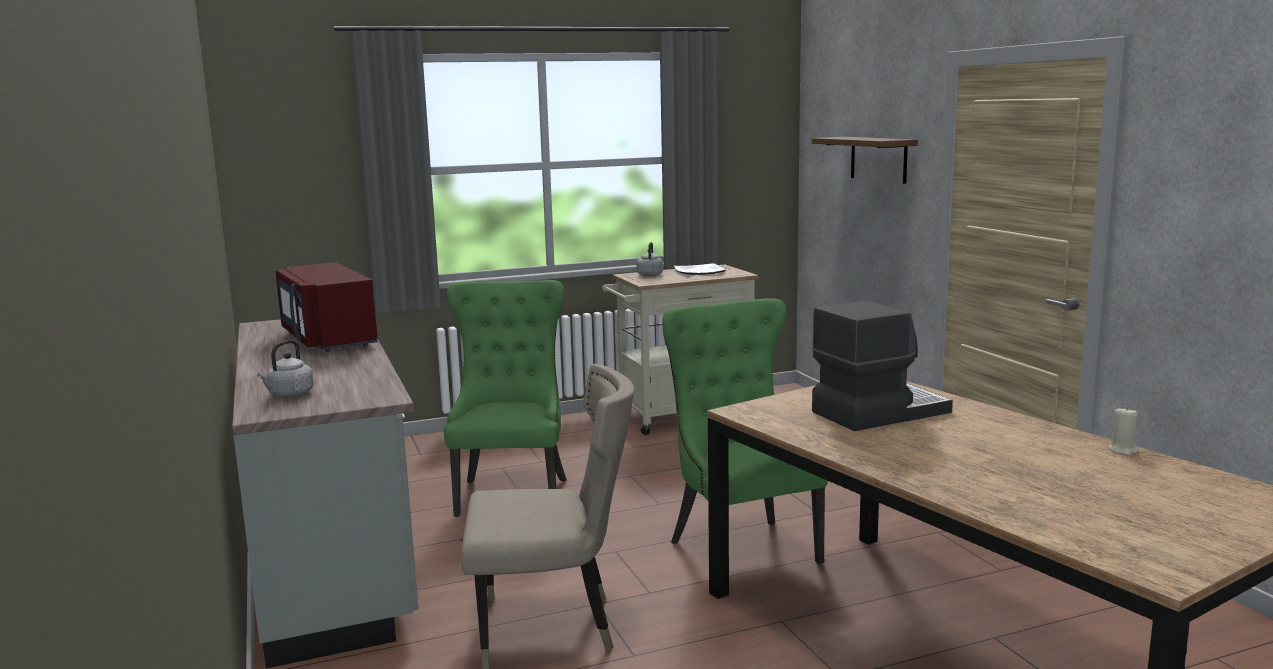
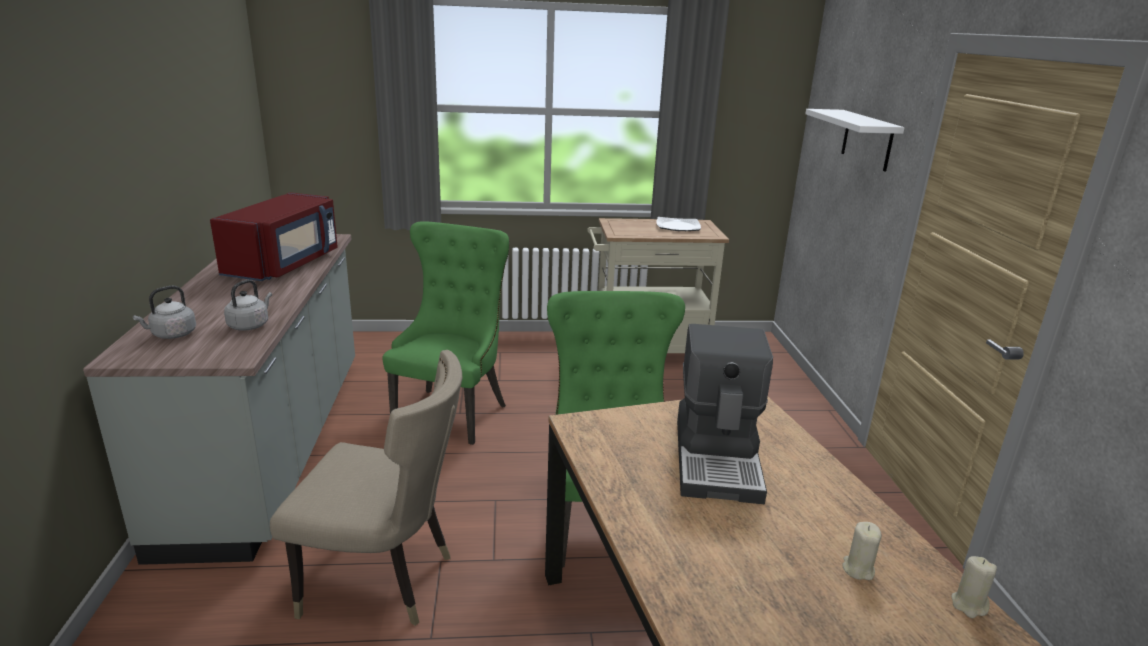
camera: 15 degrees right, 10 degrees up
(327, 339) = (285, 264): red microwave -> red microwave turned 150 degrees counterclockwise
(650, 274) = (630, 224): grey kettle -> grey kettle (250, 325)
(878, 159) = (867, 140): brown shelf -> white shelf
(878, 412) = (719, 459): coffee machine -> coffee machine turned 105 degrees clockwise
(1034, 447) = (858, 569): none -> beige candle

